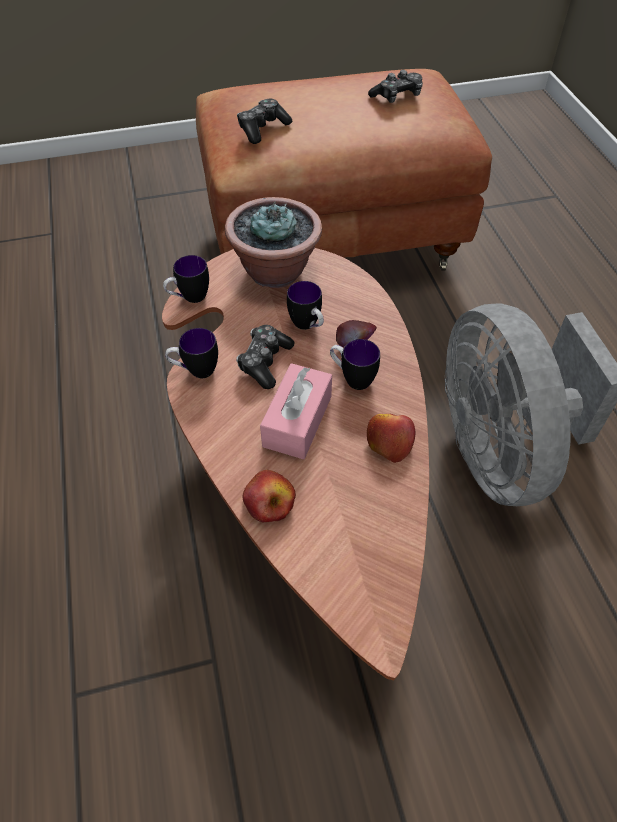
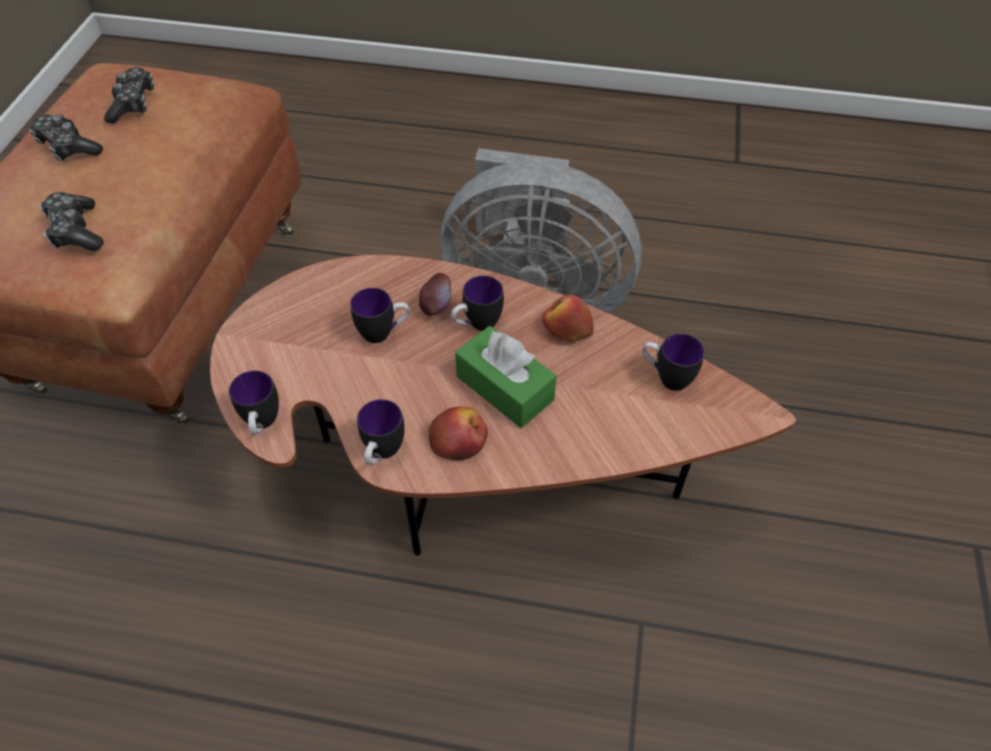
camera: 65 degrees left, 0 degrees up
(265, 362) = (410, 387): game controller -> game controller (68, 147)
(269, 502) = (590, 445): apple -> apple (458, 440)
(275, 271) = (280, 330): potted plant -> none
(297, 421) = (504, 388): pink tissue box -> green tissue box
(379, 539) = (666, 377): none -> mug

